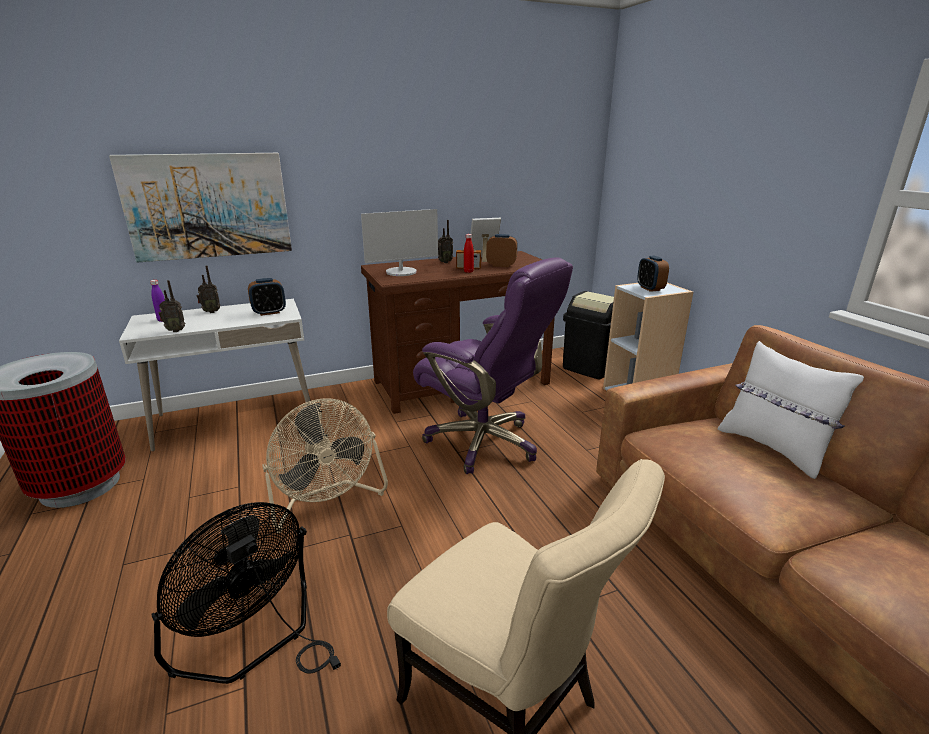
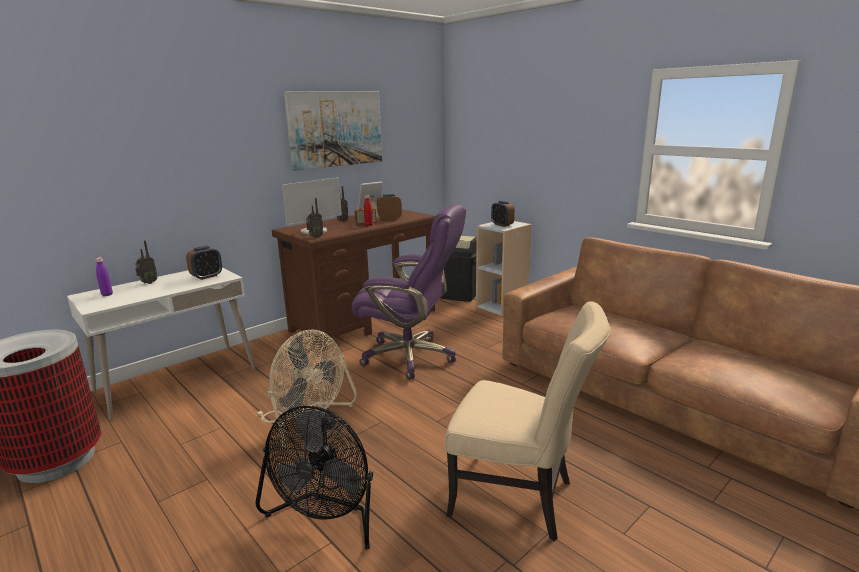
camera: 20 degrees left, 5 degrees down
(175, 330) = (131, 300): radio -> radio (315, 237)
(208, 206) = (138, 187): picture -> picture (335, 129)
(263, 640) = (324, 513): black fan -> black fan turned 90 degrees counterclockwise
(772, 448) = (615, 314): white pillow -> none

